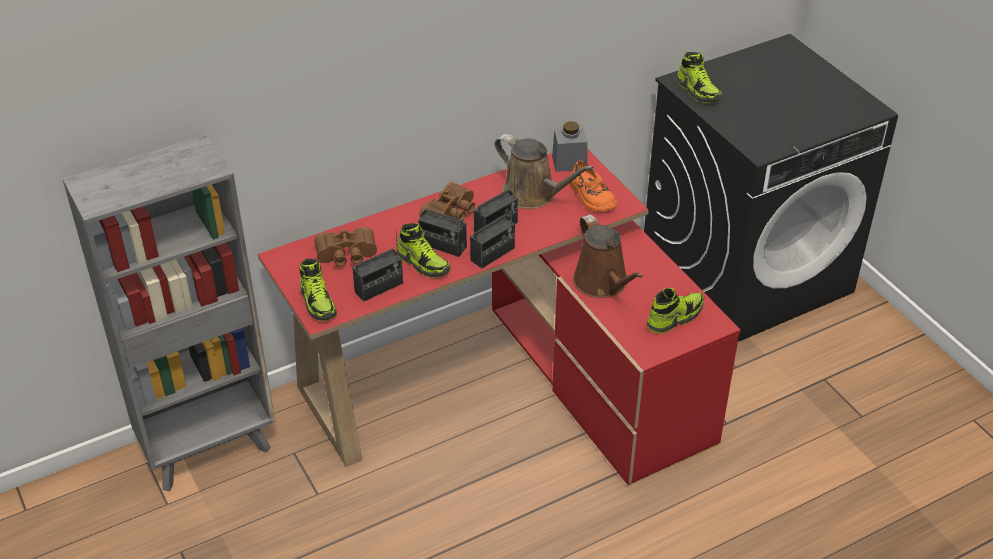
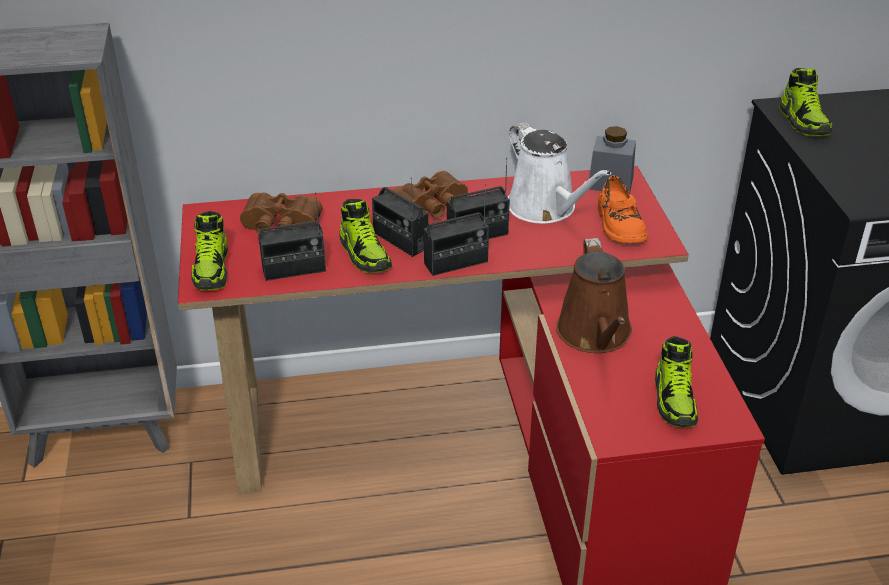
camera: 20 degrees right, 5 degrees down
(533, 194) = (545, 208): brown watering can -> white watering can
(674, 317) = (674, 400): shoe -> shoe turned 105 degrees clockwise

